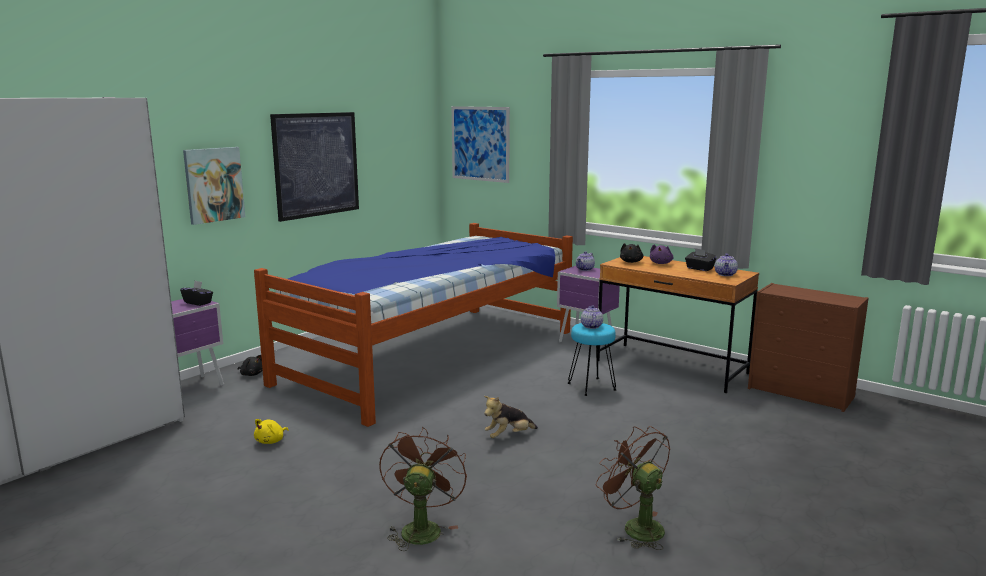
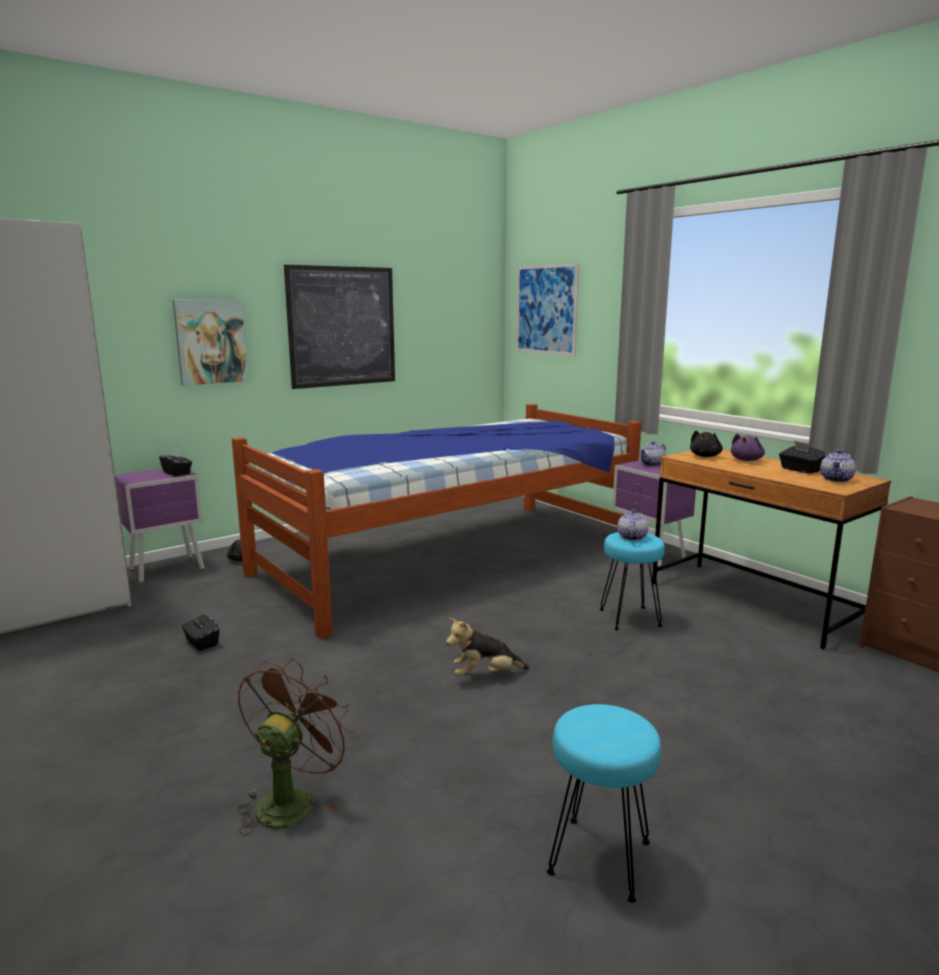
camera: 15 degrees right, 0 degrees up
(271, 441) = (201, 643): yellow plush toy -> black tissue box
(635, 527) = (599, 859): brown fan -> turquoise stool

